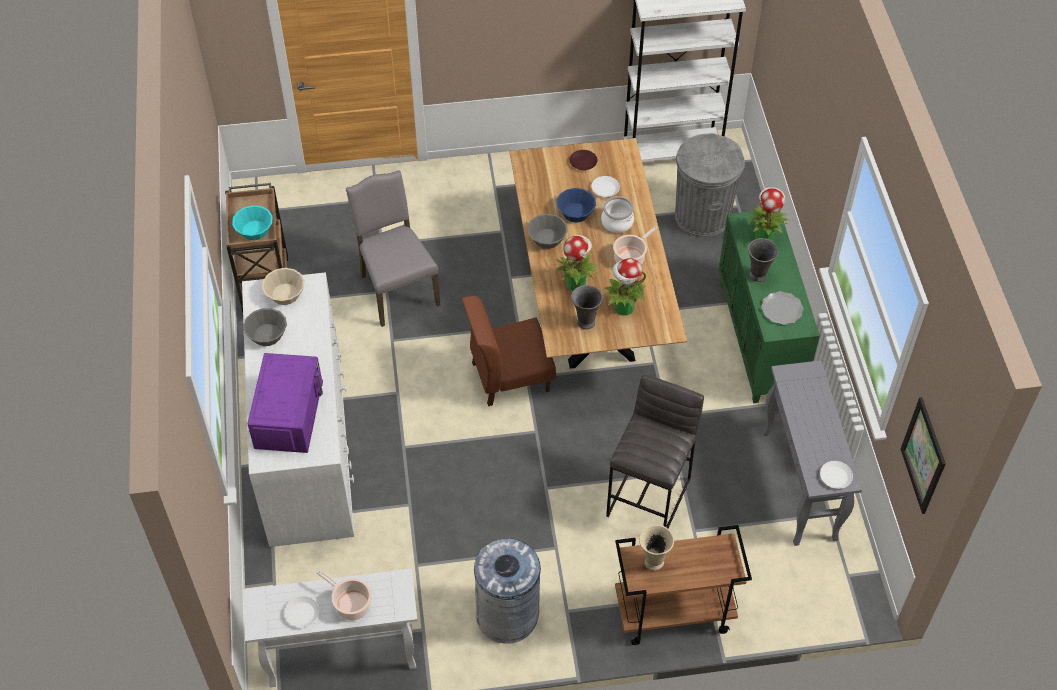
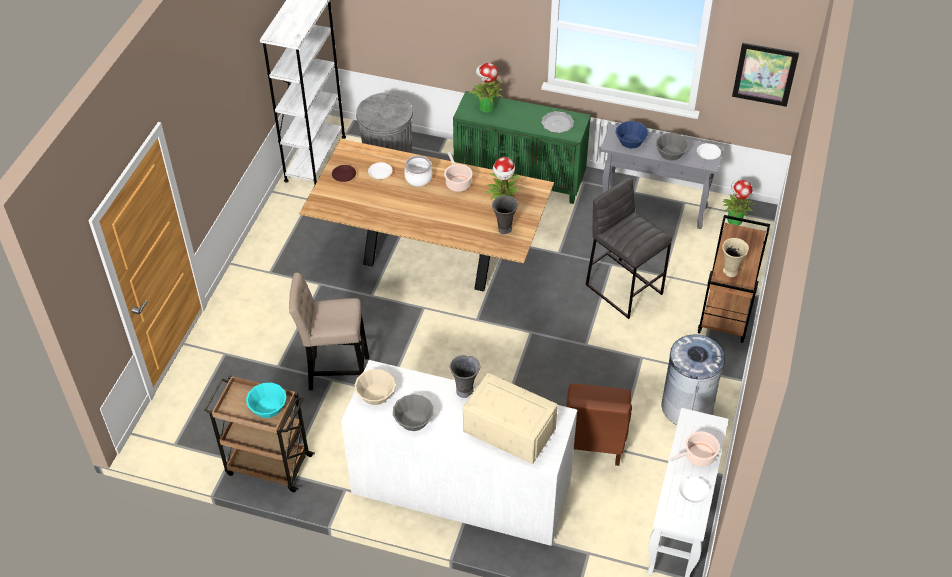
camera: 65 degrees left, 5 degrees down
(288, 413) = (508, 429): purple microwave -> beige microwave
(397, 289) = (335, 372): grey chair -> beige stool
(509, 376) = (469, 330): brown chair -> brown chair (594, 439)
(547, 238) = (407, 222): grey bowl -> grey bowl (670, 153)
(575, 212) = (392, 197): blue bowl -> blue bowl (631, 141)
(576, 283) = (463, 221): potted plant -> potted plant (734, 220)
(758, 276) = (520, 123): grey vase -> grey vase (465, 391)

